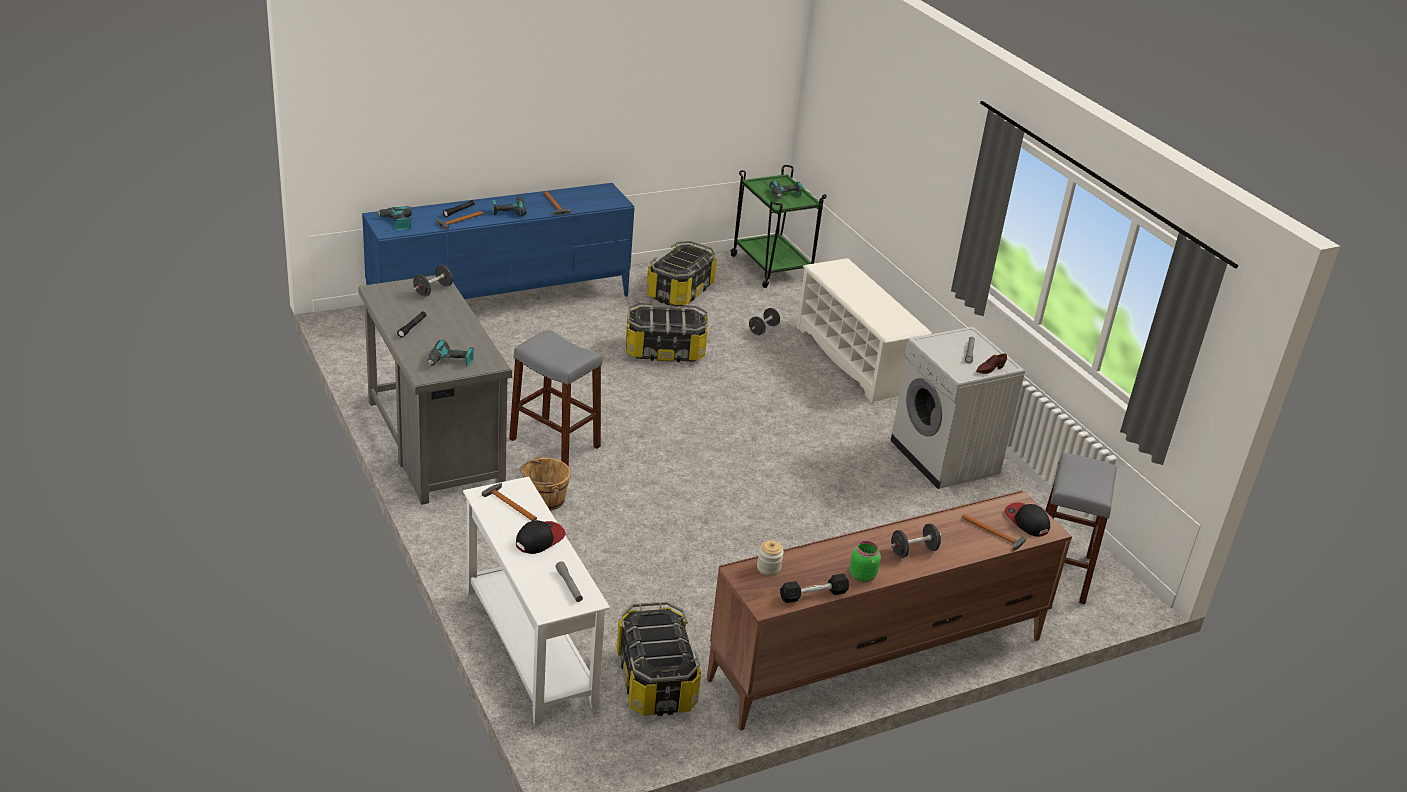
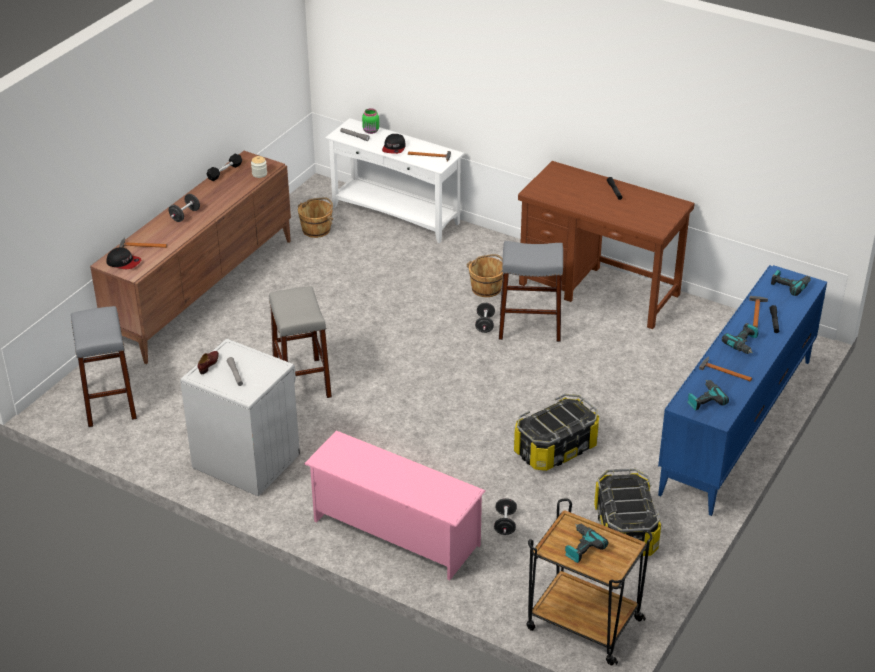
camera: 150 degrees right, 5 degrees up
(433, 290) = (648, 221): black dumbbell -> black dumbbell (485, 324)
(433, 443) = (599, 289): grey desk -> brown desk
(450, 362) = (557, 181): power drill -> power drill (704, 399)
(654, 680) = (317, 229): storage box -> brown bucket
(771, 268) = (583, 623): green cart -> brown cart
(837, 500) = (302, 381): none -> grey stool
(854, 359) = (395, 533): white shoe rack -> pink shoe rack
(862, 576) = (205, 191): green jar -> green jar (371, 131)

